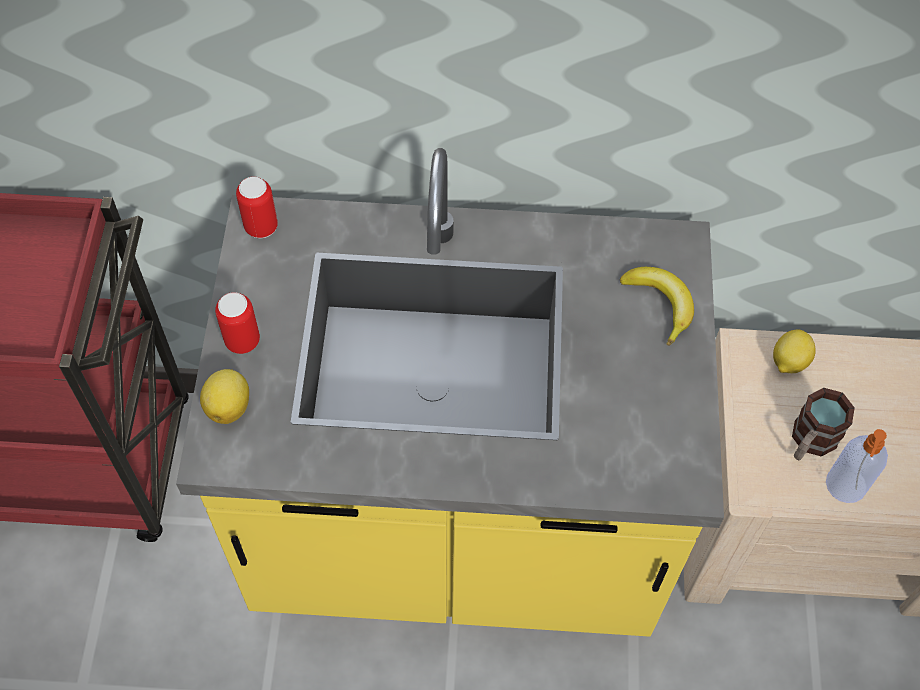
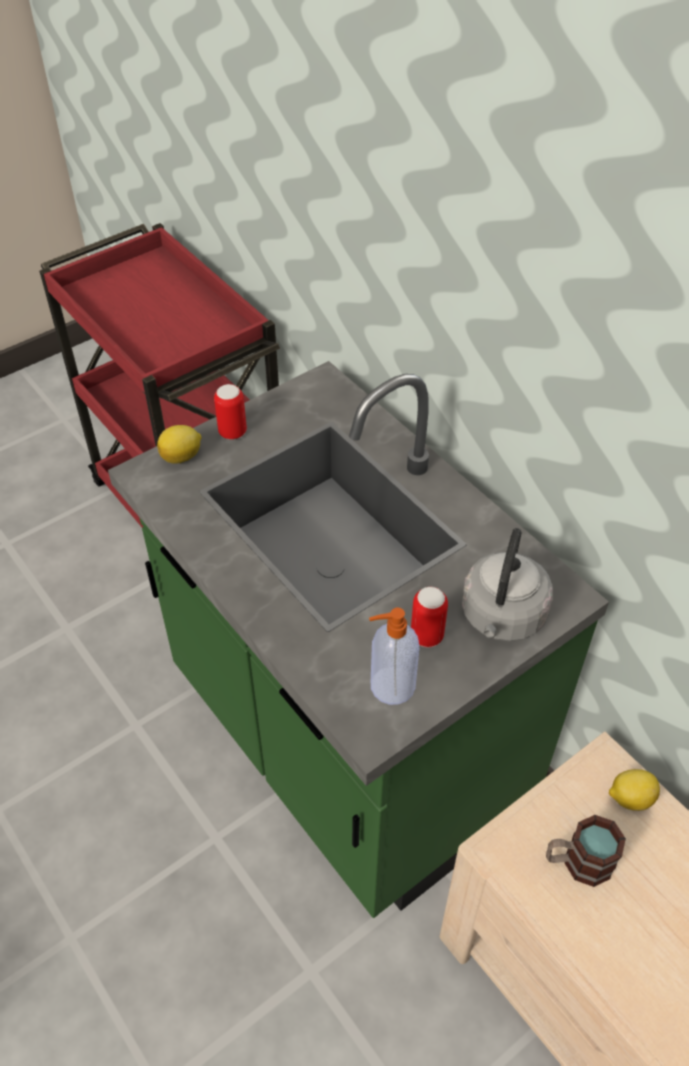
camera: 50 degrees right, 10 degrees down
(261, 227) = (320, 387): can -> can (426, 636)
(456, 533) = (344, 744): yellow counter -> green counter
(660, 304) = (501, 618): banana -> grey kettle
(845, 486) = (567, 916): soap dispenser -> soap dispenser (390, 686)

